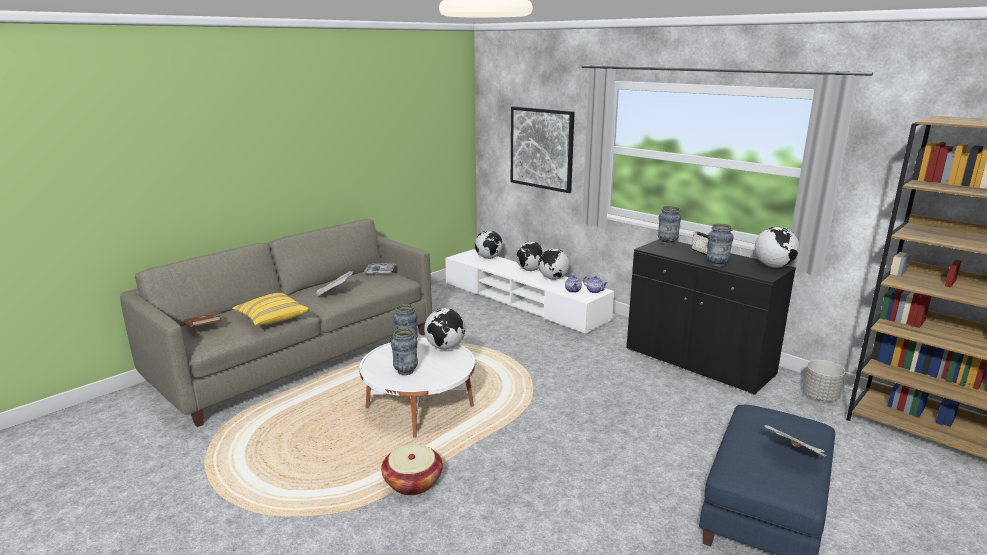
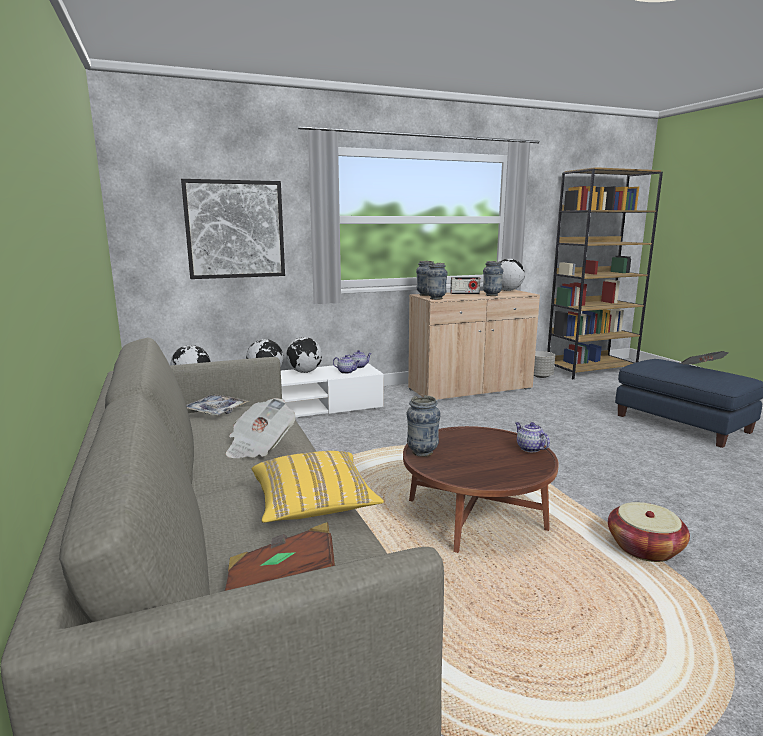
camera: 65 degrees left, 5 degrees down
(405, 371) = (498, 464): vase -> vase (436, 298)
(419, 407) = (475, 515): white coffee table -> brown coffee table
(441, 378) = (529, 448): none -> teapot
(445, 347) = (448, 435): globe -> none
(698, 362) = (470, 389): black cabinet -> beige cabinet

